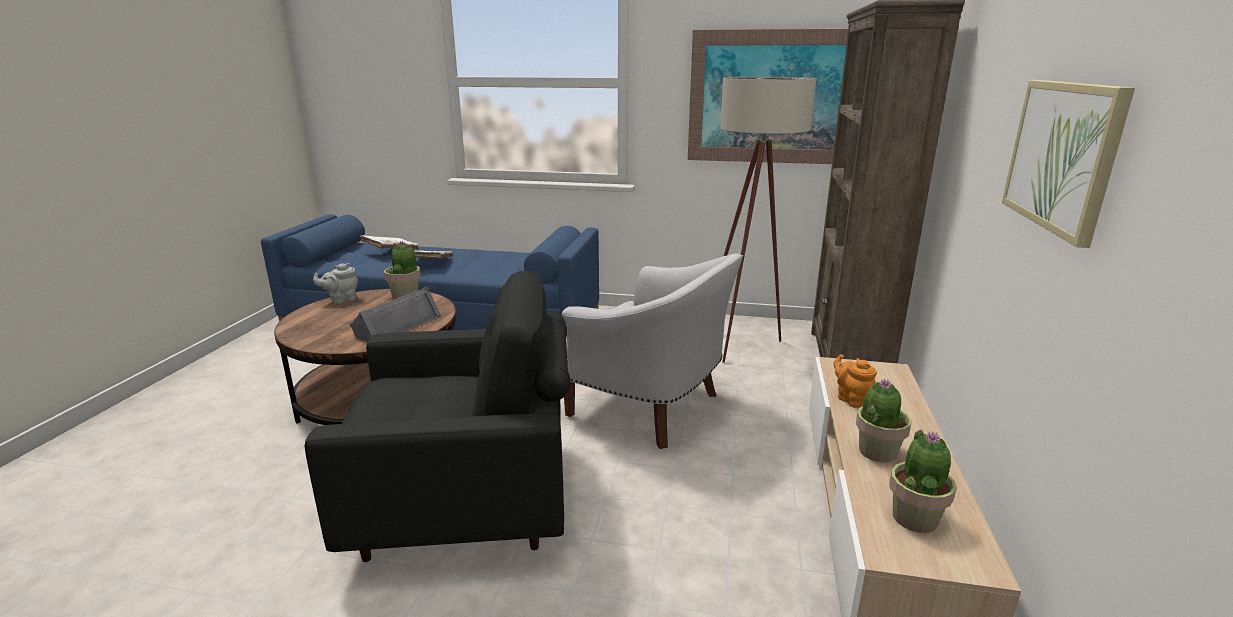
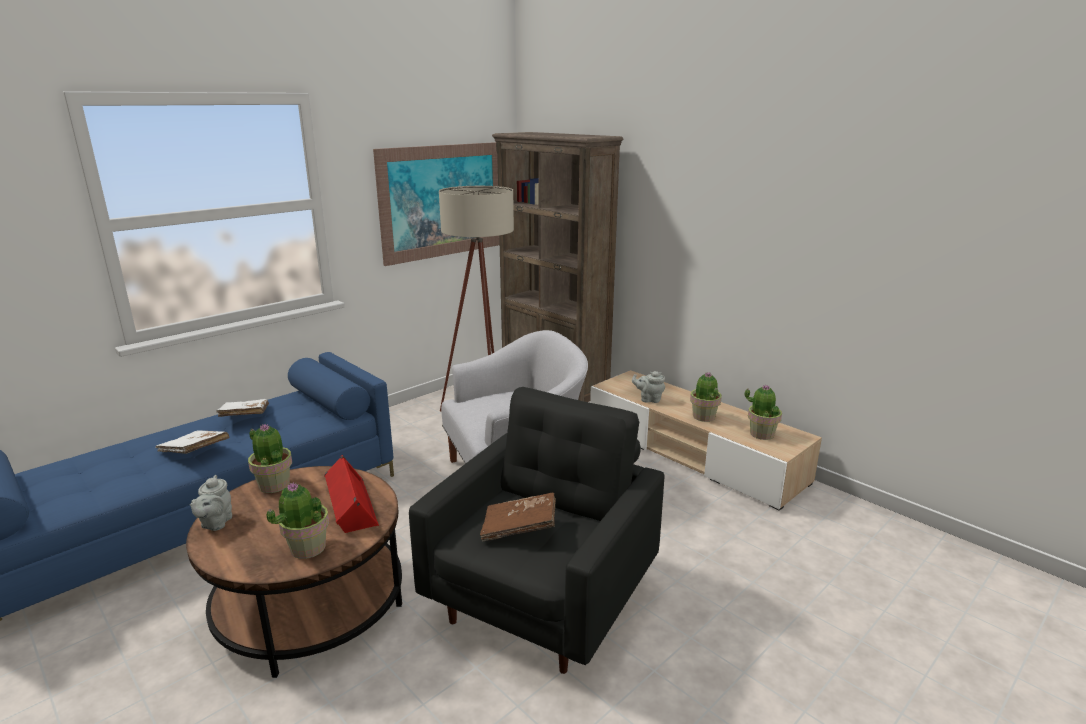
camera: 55 degrees left, 0 degrees up
(327, 334) = (307, 548): none -> potted plant
(391, 251) = (98, 464): white book -> white book (245, 417)
(397, 326) = (349, 505): grey speaker -> red speaker
(419, 401) = (519, 528): none -> brown book
(851, 399) = (649, 399): orange teapot -> grey teapot
(1062, 155) = (769, 232): picture -> none

